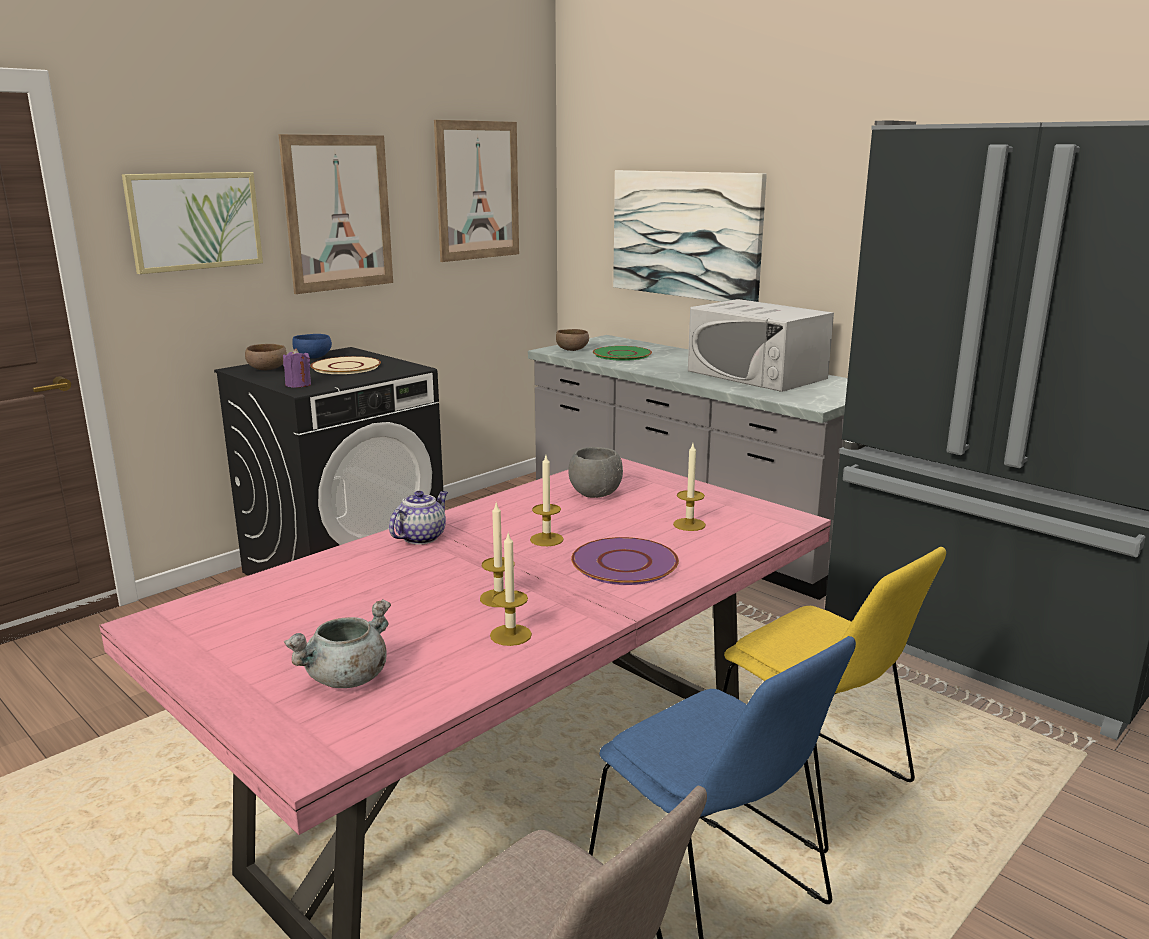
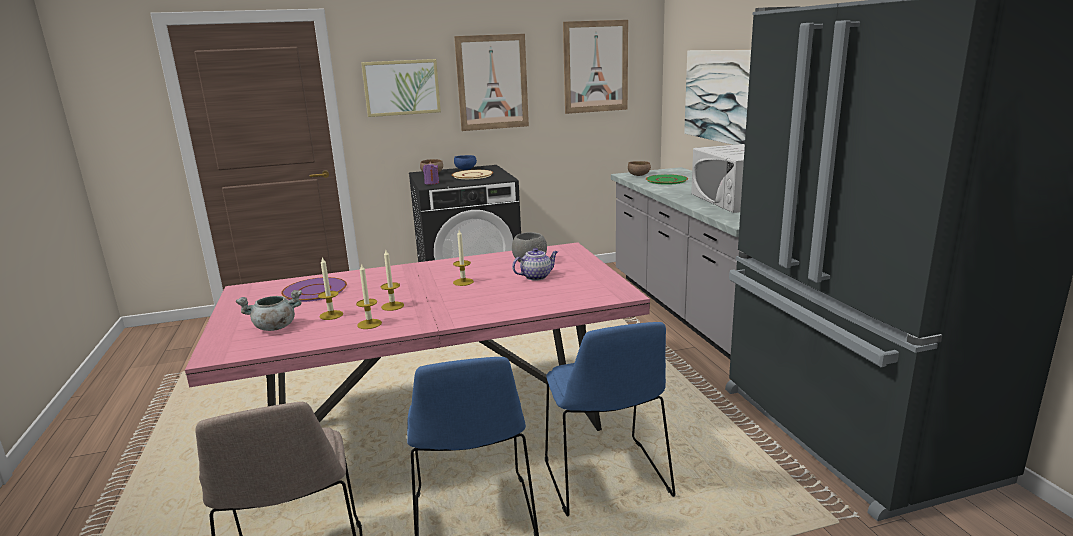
camera: 30 degrees right, 0 degrees up
(421, 537) = (405, 271): teapot -> teapot (536, 276)
(624, 563) = (482, 301): purple plate -> purple plate (314, 290)
(689, 524) = (554, 287): candle -> candle (331, 315)
(814, 787) = (606, 480): yellow chair -> blue chair

